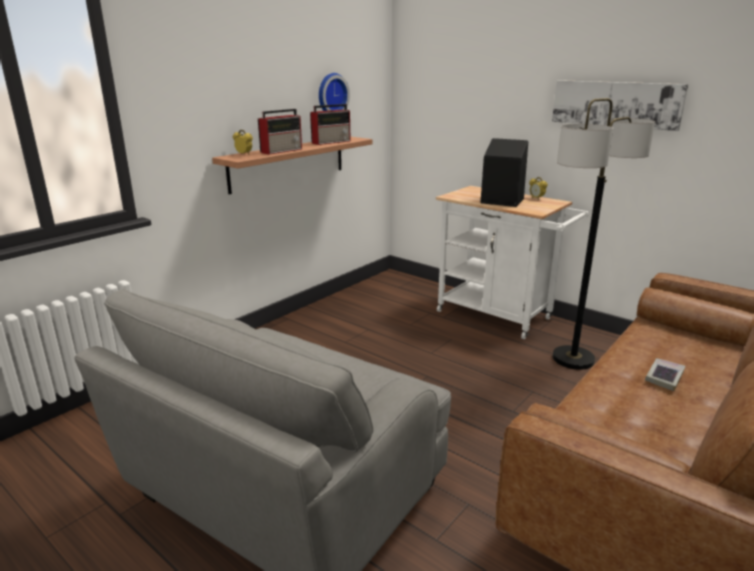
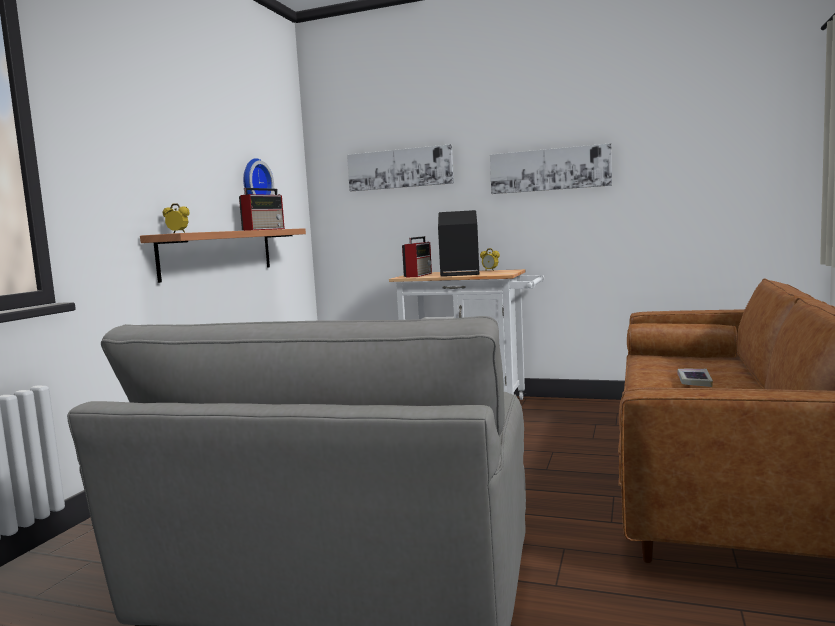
camera: 20 degrees left, 15 degrees down
(282, 151) = (219, 231): radio -> radio (419, 275)
(471, 83) = (400, 168): none -> picture
(573, 359) = (570, 422): floor lamp -> none

